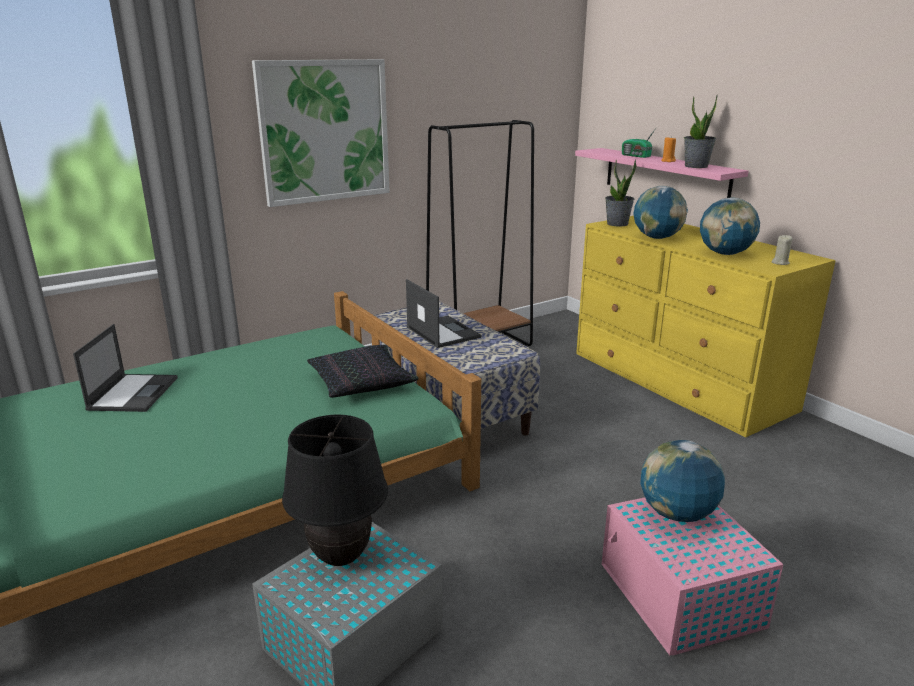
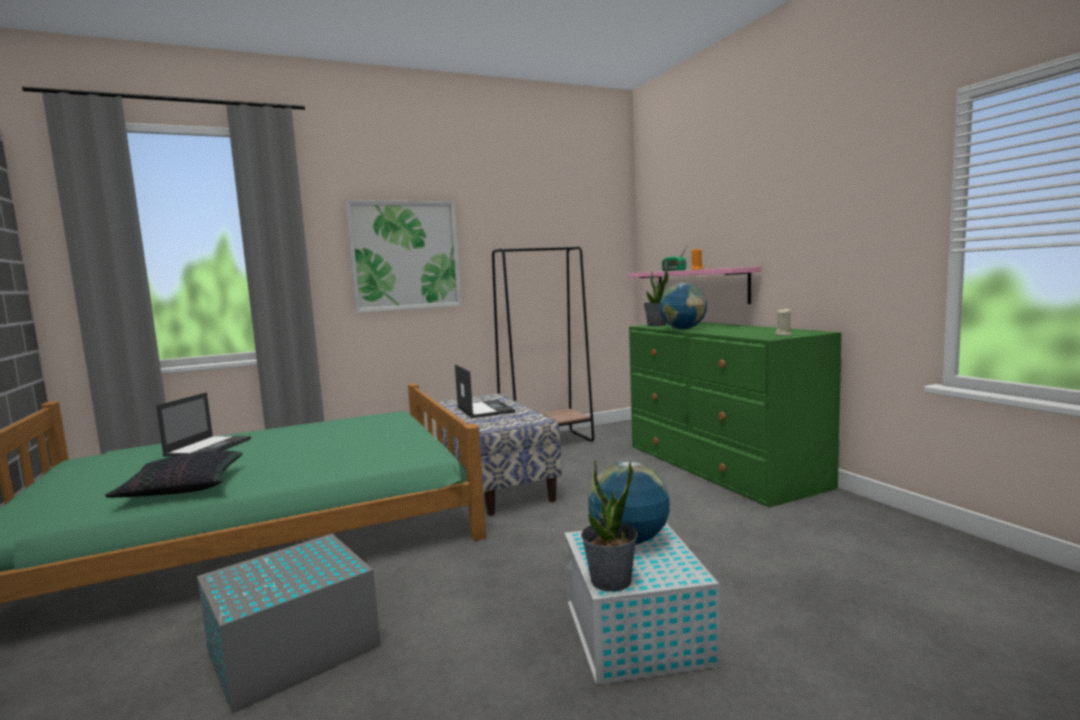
camera: 10 degrees right, 15 degrees down
(341, 557) = (288, 561): black table lamp -> none
(361, 382) = (393, 441): black pillow -> black pillow (183, 487)
(679, 380) = (721, 465): yellow dresser -> green dresser
(681, 596) = (636, 633): pink storage box -> white storage box
(696, 166) = (716, 268): potted plant -> potted plant (611, 581)
(725, 253) = (736, 333): globe -> none

